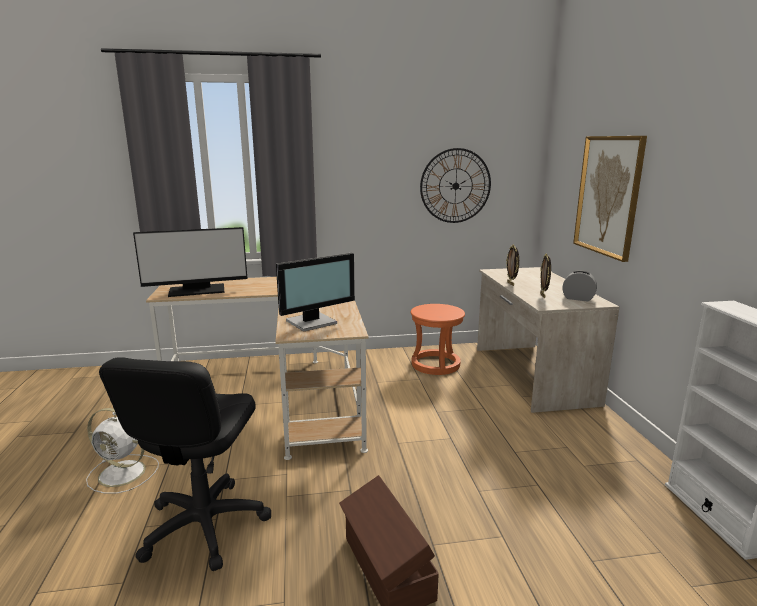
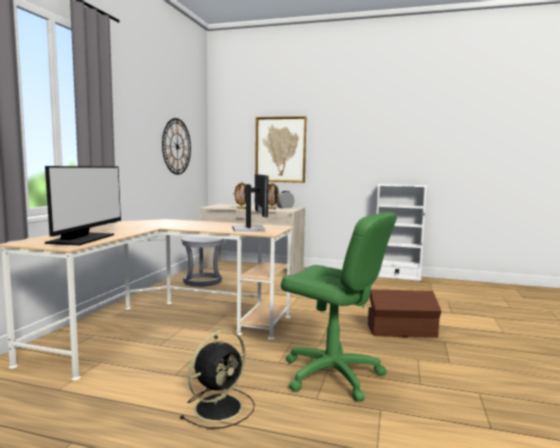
camera: 65 degrees left, 10 degrees down
(124, 473) = (220, 407): white fan -> black fan
(204, 525) = (332, 375): black office chair -> green office chair
(435, 364) = (202, 281): orange stool -> grey stool

